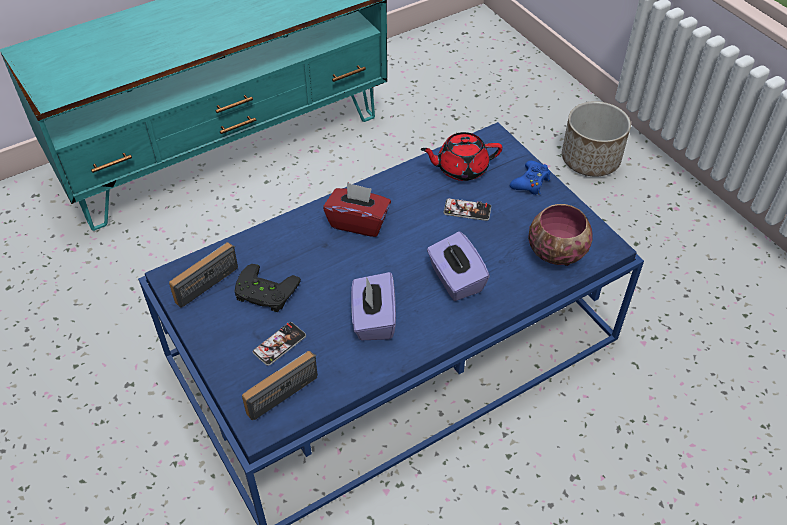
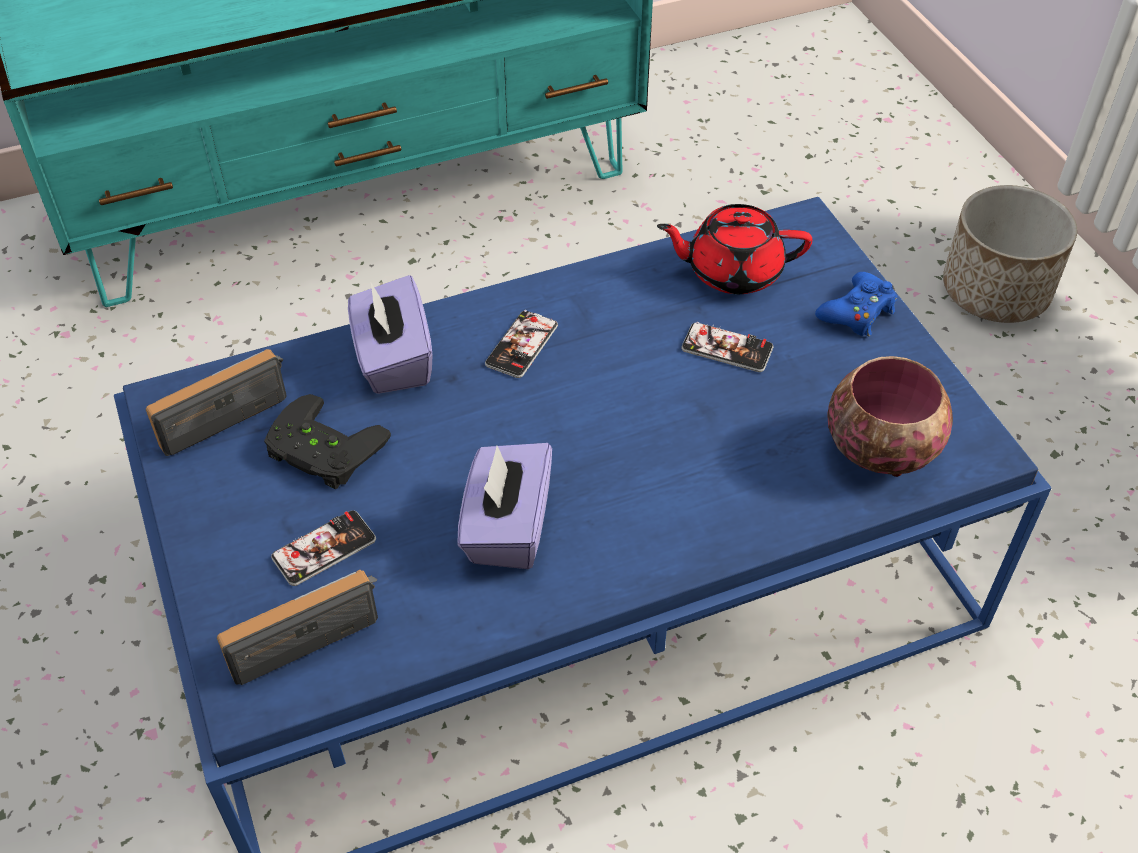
camera: 10 degrees right, 0 degrees up
(358, 222) = (521, 345): red tissue box -> phone
(455, 280) = (677, 475): purple tissue box -> purple tissue box (393, 360)

